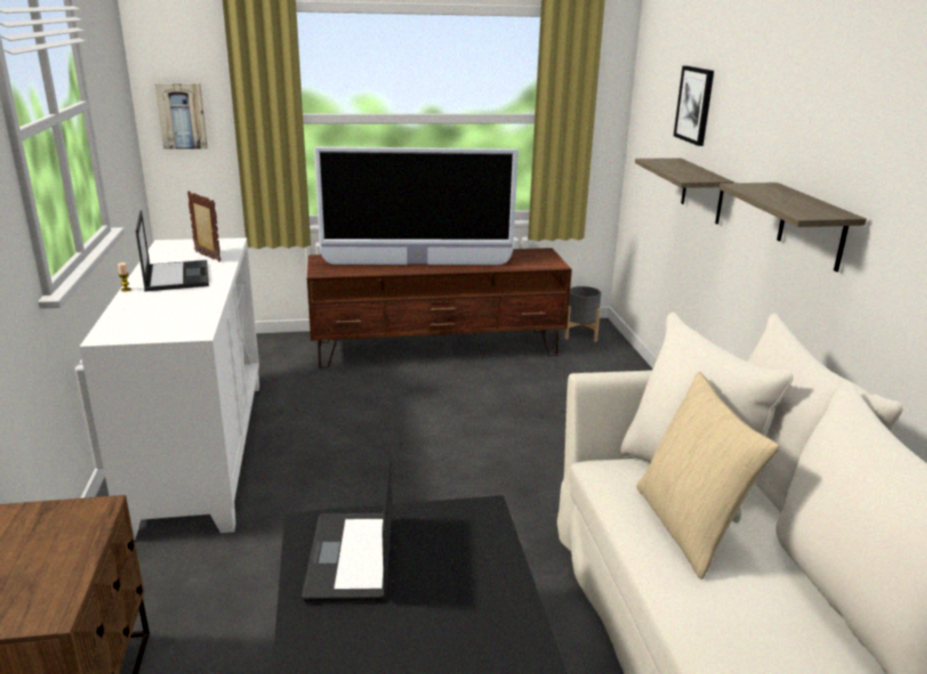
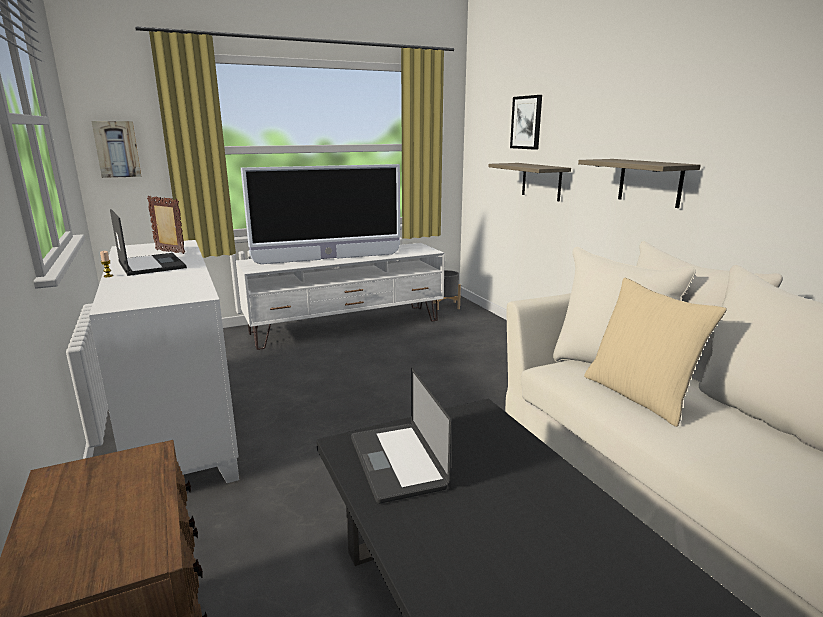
camera: 15 degrees left, 5 degrees down
(438, 349) = (347, 326): brown tv stand -> white tv stand

